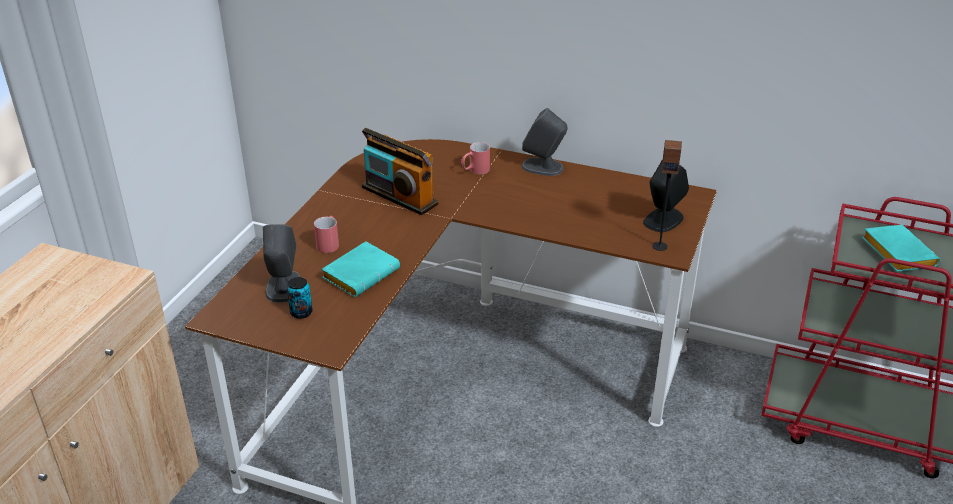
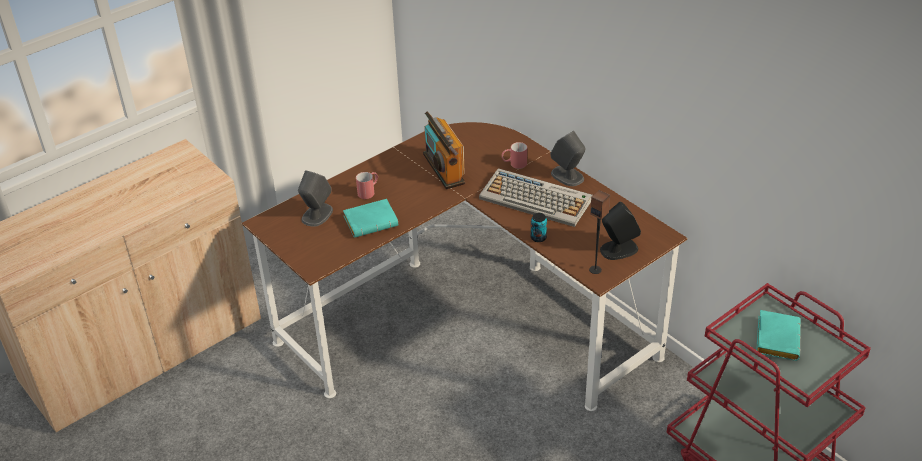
camera: 30 degrees right, 5 degrees up
(301, 312) = (314, 237): can -> can (538, 238)
(531, 197) = (536, 199): none -> keyboard

